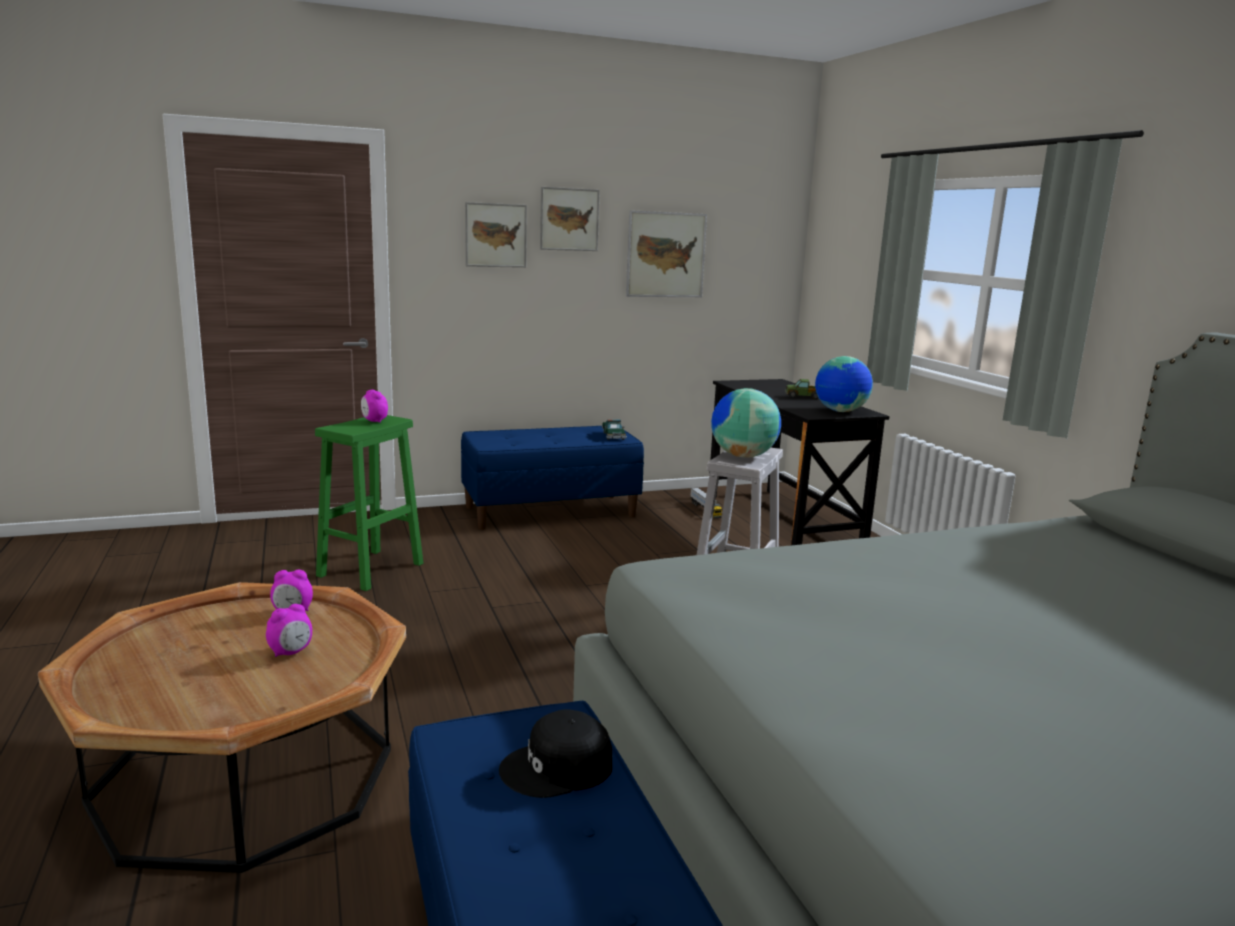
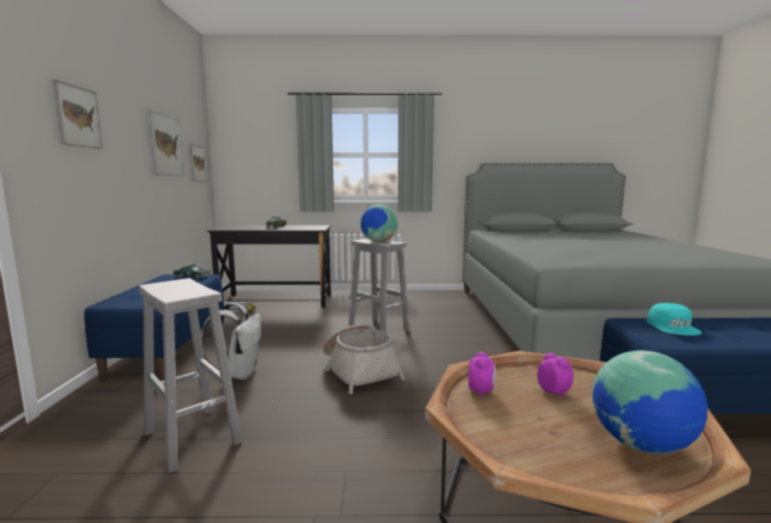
camera: 70 degrees left, 5 degrees down
(370, 570) = (193, 438): green stool -> white stool
(374, 421) = (174, 286): alarm clock -> none
(509, 557) = (239, 374): none -> white backpack
(556, 619) = (359, 371): none -> basket
(558, 768) = (673, 327): black cap -> turquoise cap
(569, 219) = (119, 110): picture -> picture (198, 163)
(840, 411) = (315, 227): globe -> globe (642, 444)

